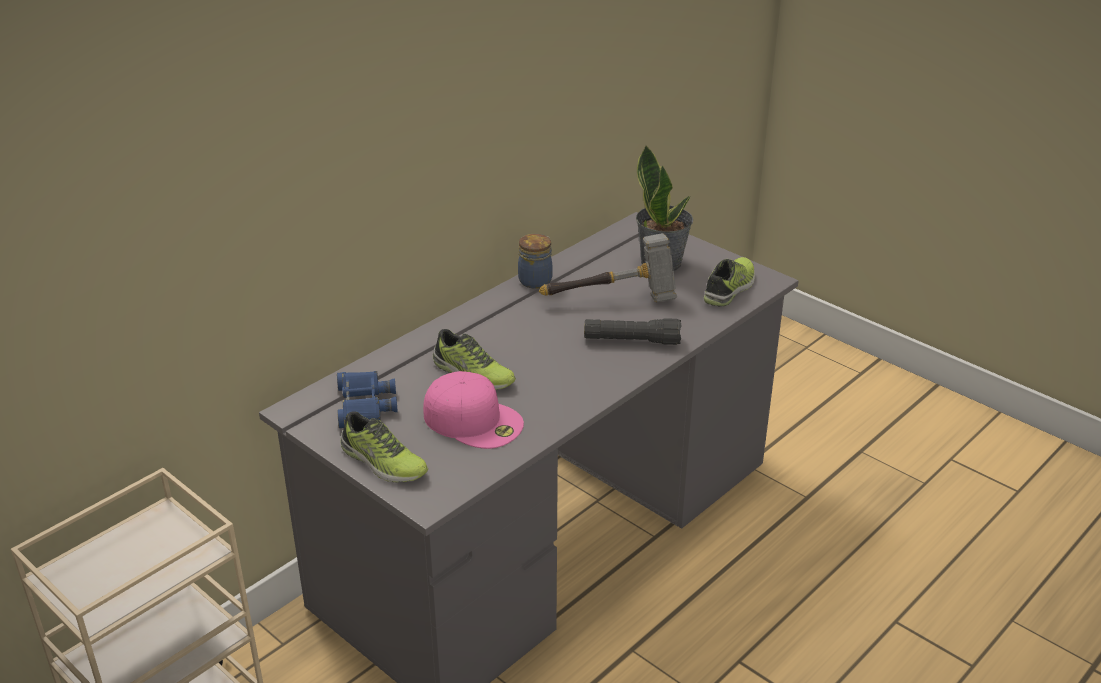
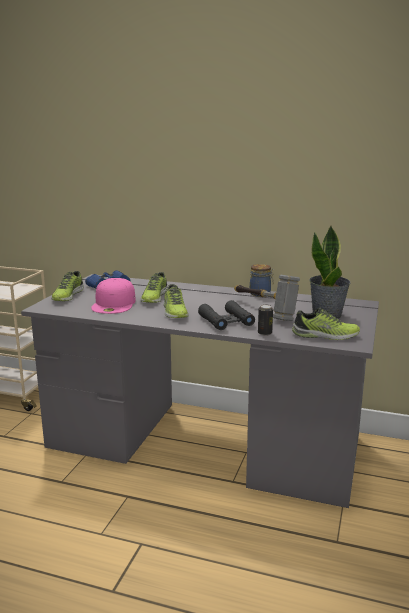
camera: 65 degrees right, 15 degrees down
(559, 372) = (174, 312): none -> shoe
(631, 341) = (226, 321): black flashlight -> black binoculars
(695, 326) = (264, 333): none -> can

